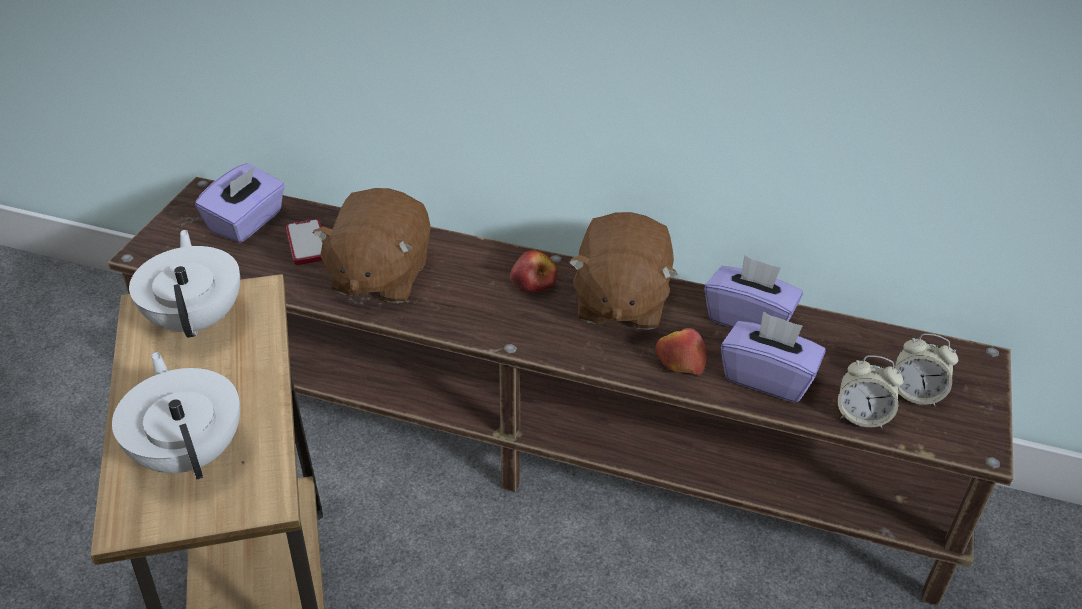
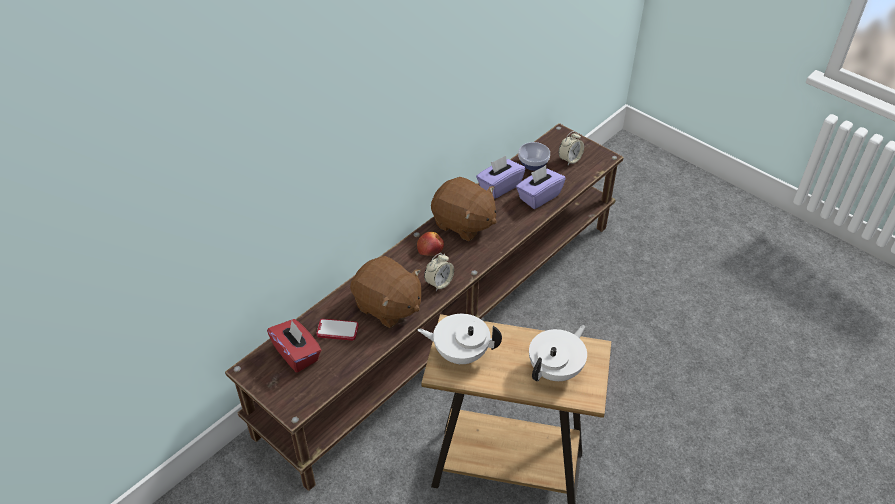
camera: 65 degrees left, 5 degrees up
(190, 451) = (556, 370): white teapot -> white teapot turned 135 degrees clockwise
(247, 222) = (297, 354): purple tissue box -> red tissue box
(679, 361) = (514, 219): apple -> none
(850, 347) = (534, 165): none -> bowl
(861, 416) = (574, 180): alarm clock -> alarm clock (439, 283)

